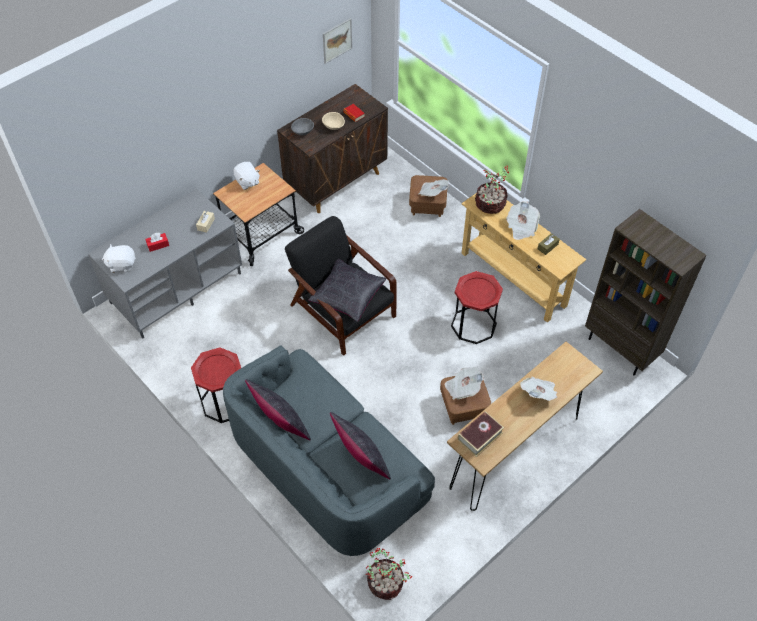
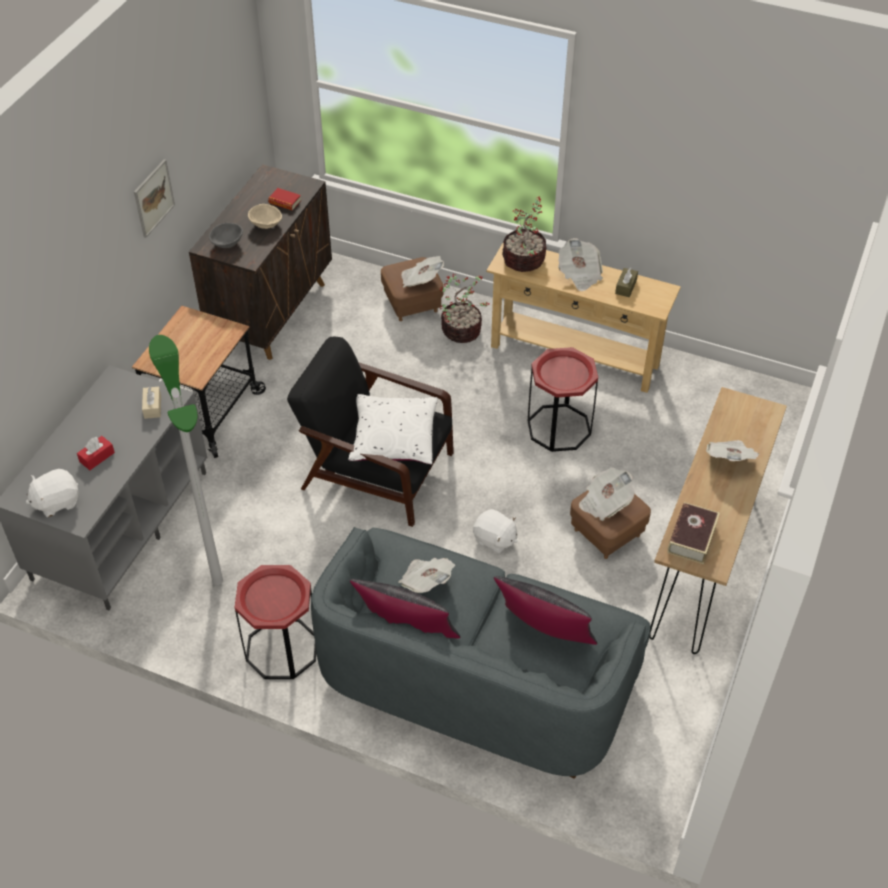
camera: 25 degrees left, 5 degrees down
(211, 344) = (217, 580): none -> floor lamp
(247, 182) = (173, 337): white plush toy -> white plush toy (494, 540)
(310, 396) = (426, 582): none -> newspaper
(337, 40) = (233, 103): picture -> picture (153, 198)
(347, 296) = (394, 439): black pillow -> white pillow
(386, 583) = (643, 792): potted plant -> potted plant (462, 330)
(621, 349) = (752, 392): brown bookcase -> none

